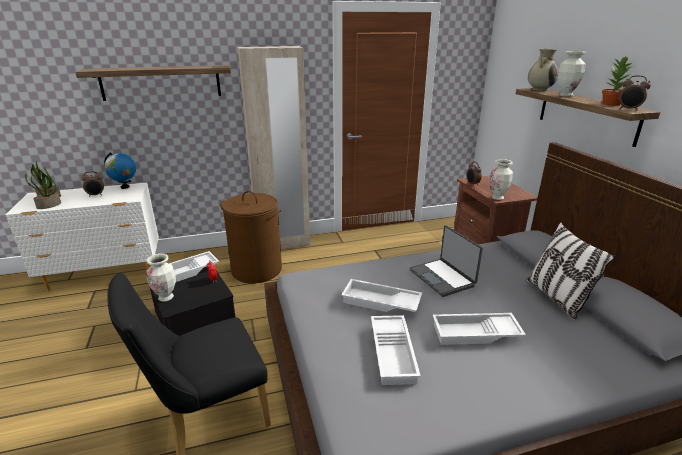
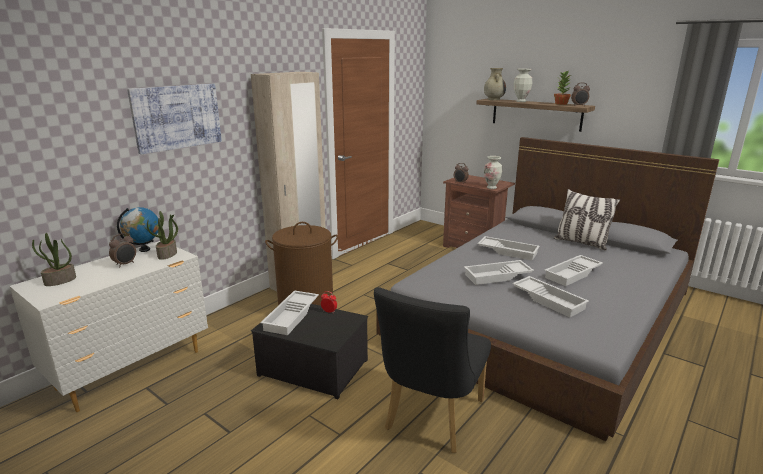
camera: 35 degrees left, 5 degrees down
(49, 205) = (84, 287): potted plant -> potted plant (167, 254)
(161, 82) = (177, 117): shelf -> picture
(166, 298) = (310, 338): vase -> none
(442, 278) = (508, 251): laptop -> white tray

